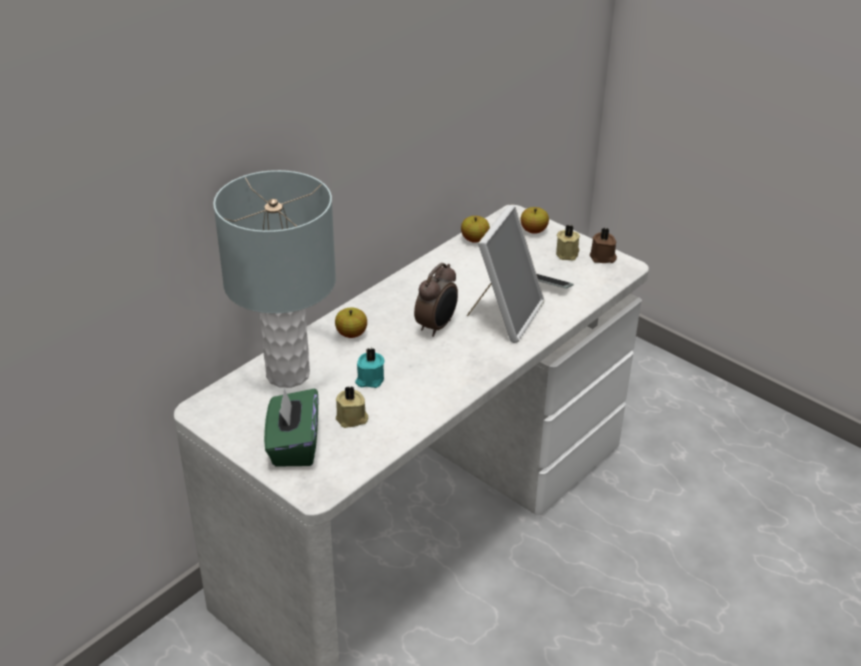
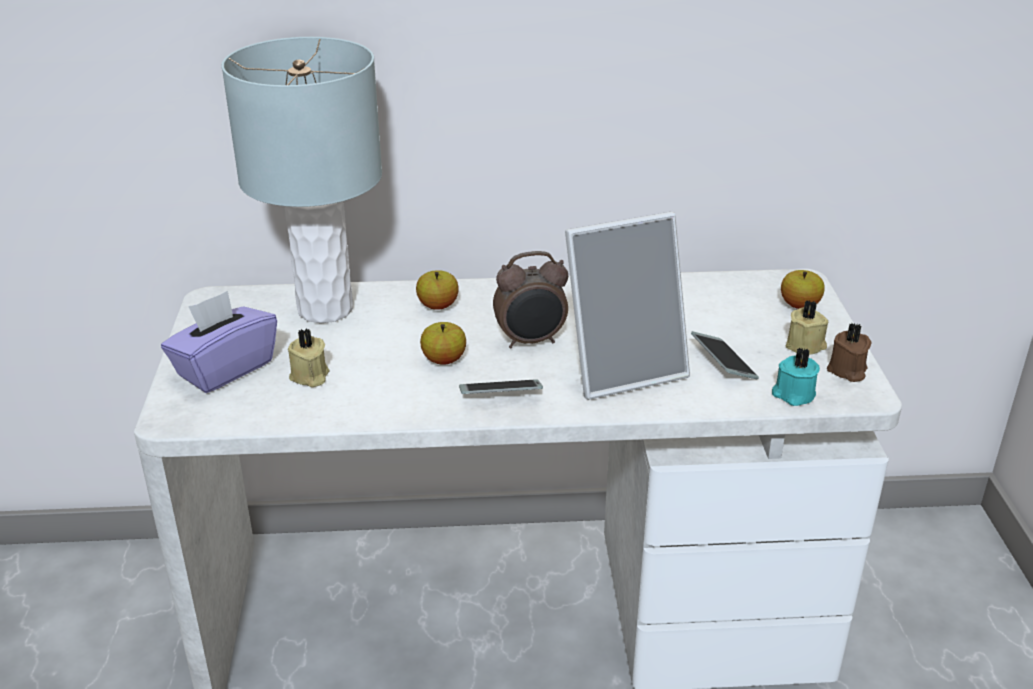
camera: 45 degrees right, 5 degrees down
(293, 445) = (225, 369): green tissue box -> purple tissue box
(369, 380) = (384, 352): turquoise candle -> turquoise candle (793, 394)
(469, 366) = (500, 394): none -> phone
(474, 239) = (712, 284): apple -> apple (444, 360)

